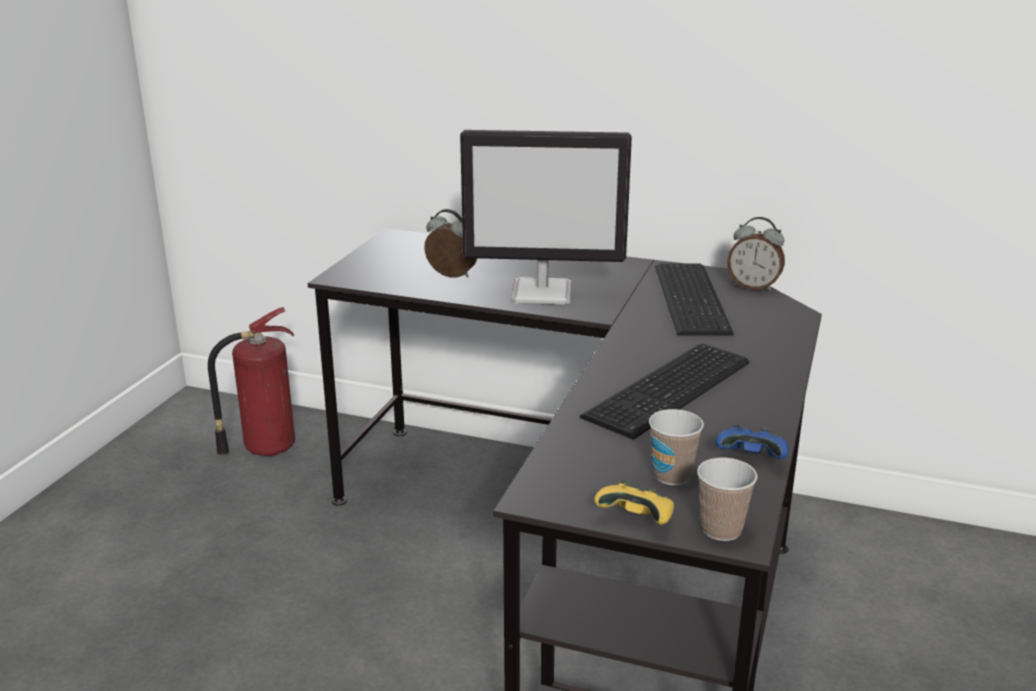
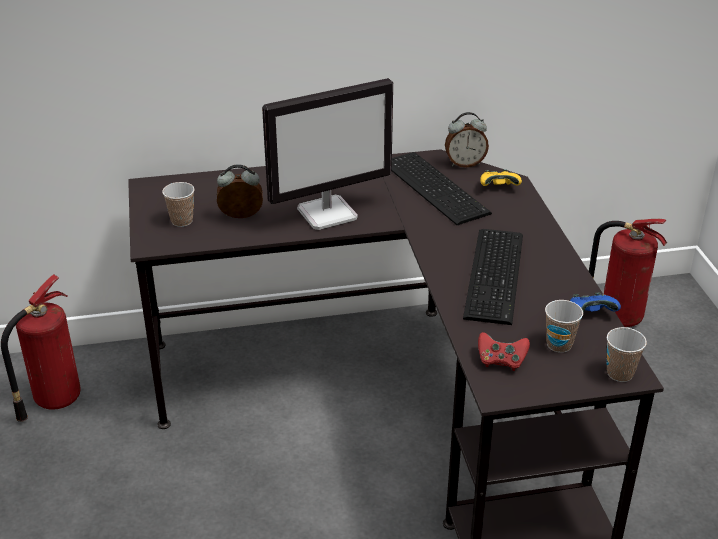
camera: 30 degrees left, 10 degrees up
(390, 267) = (182, 221): none -> cup
(577, 469) = (501, 361): none -> red game controller
(637, 520) = (570, 385): yellow game controller -> yellow game controller (499, 188)
(963, 566) = (618, 316): none -> fire extinguisher

